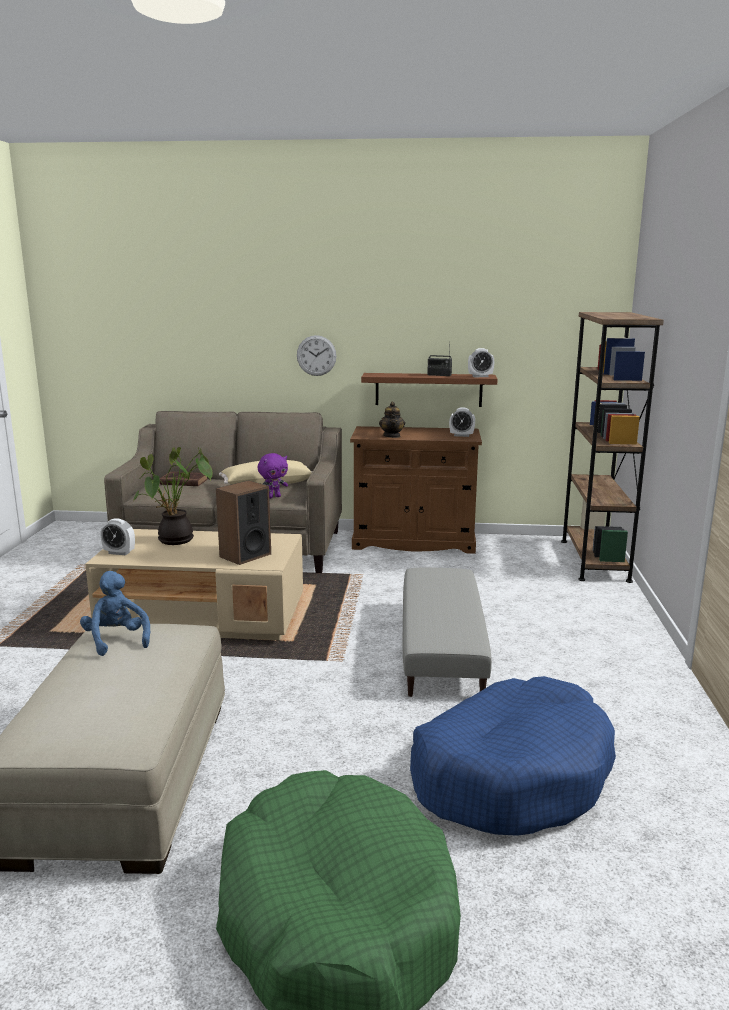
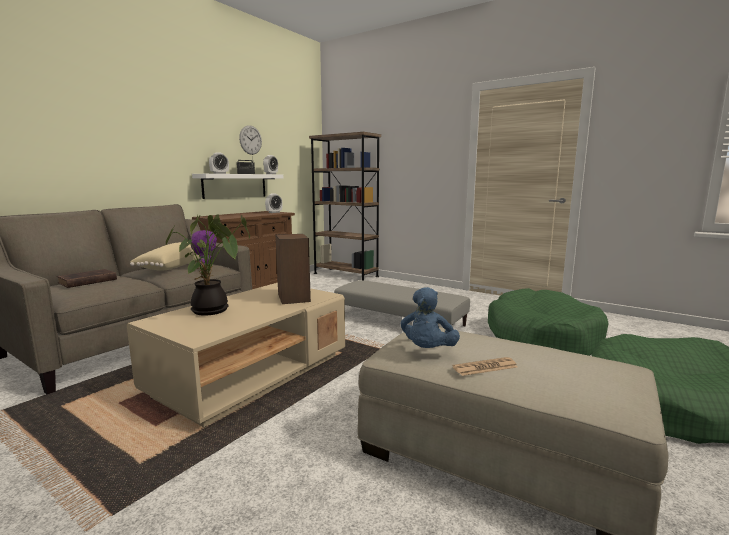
camera: 60 degrees left, 5 degrees down
(86, 669) = (485, 367): none -> newspaper
(116, 640) = (427, 351): blue plush toy -> blue plush toy turned 75 degrees counterclockwise
(119, 553) = (195, 332): alarm clock -> alarm clock (219, 173)
(316, 355) = (153, 159): wall clock -> wall clock (250, 140)
(392, 436) = (240, 216): teapot -> none
(428, 389) = (235, 185): brown shelf -> white shelf
(510, 775) = (542, 338): blue dog bed -> green dog bed

